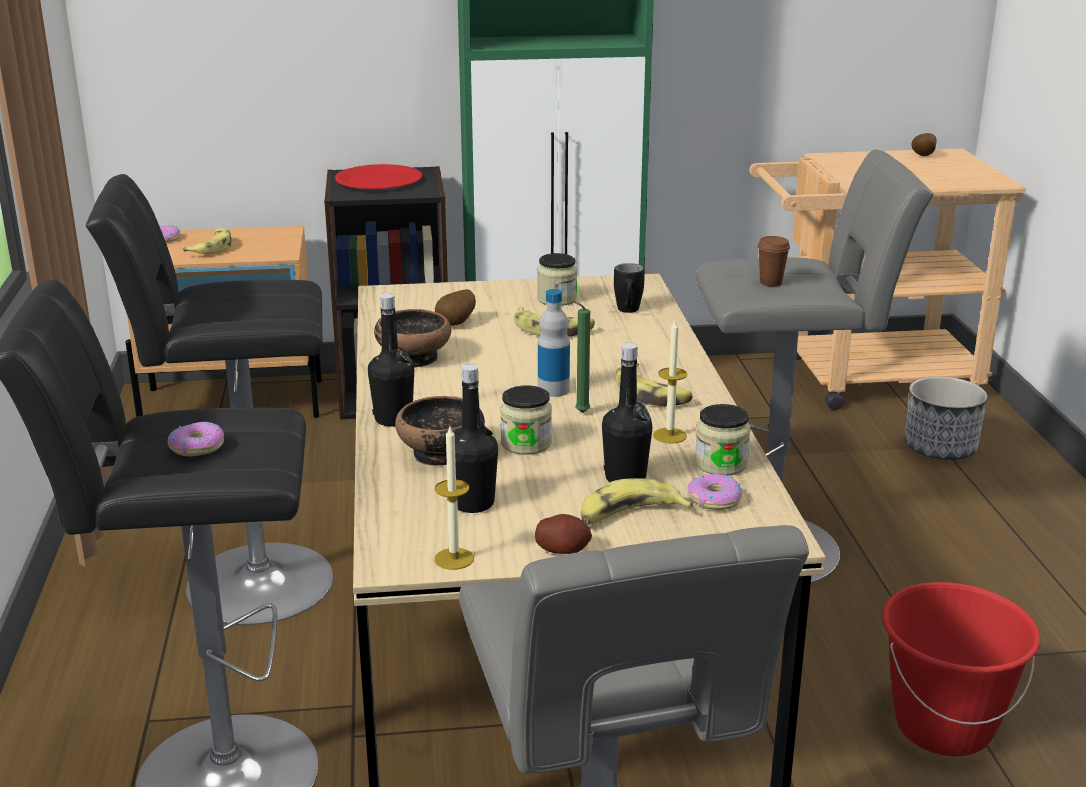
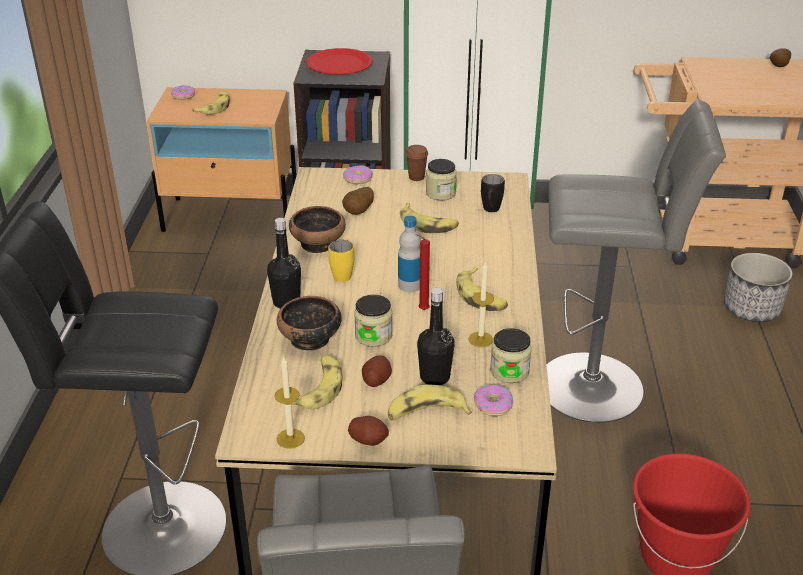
camera: 10 degrees right, 10 degrees up
(197, 447) = (133, 327): donut -> donut (358, 179)
(248, 584) = (209, 374): black stool -> none
(460, 385) = (343, 273): none -> yellow mug
(473, 503) = (319, 388): black bottle -> banana
(548, 488) = (376, 380): none -> potato
(580, 413) = (422, 310): green candle -> red candle
(771, 282) = (600, 201): brown cup -> brown cup (416, 177)

